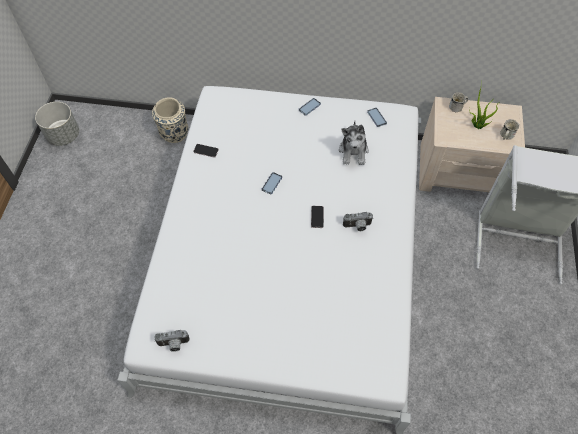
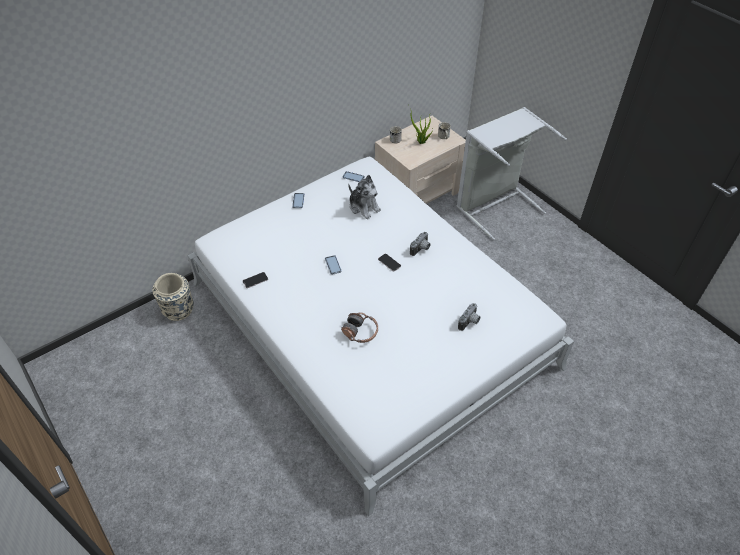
camera: 45 degrees left, 10 degrees down
(63, 135) = (70, 384): grey planter -> none
(173, 344) = (394, 416): camera -> camera (469, 322)
(227, 256) = (360, 332): none -> headphones

